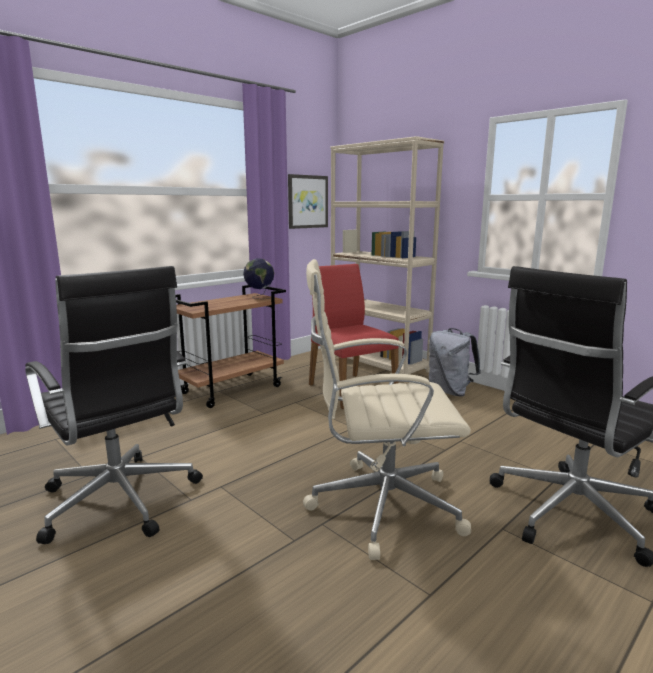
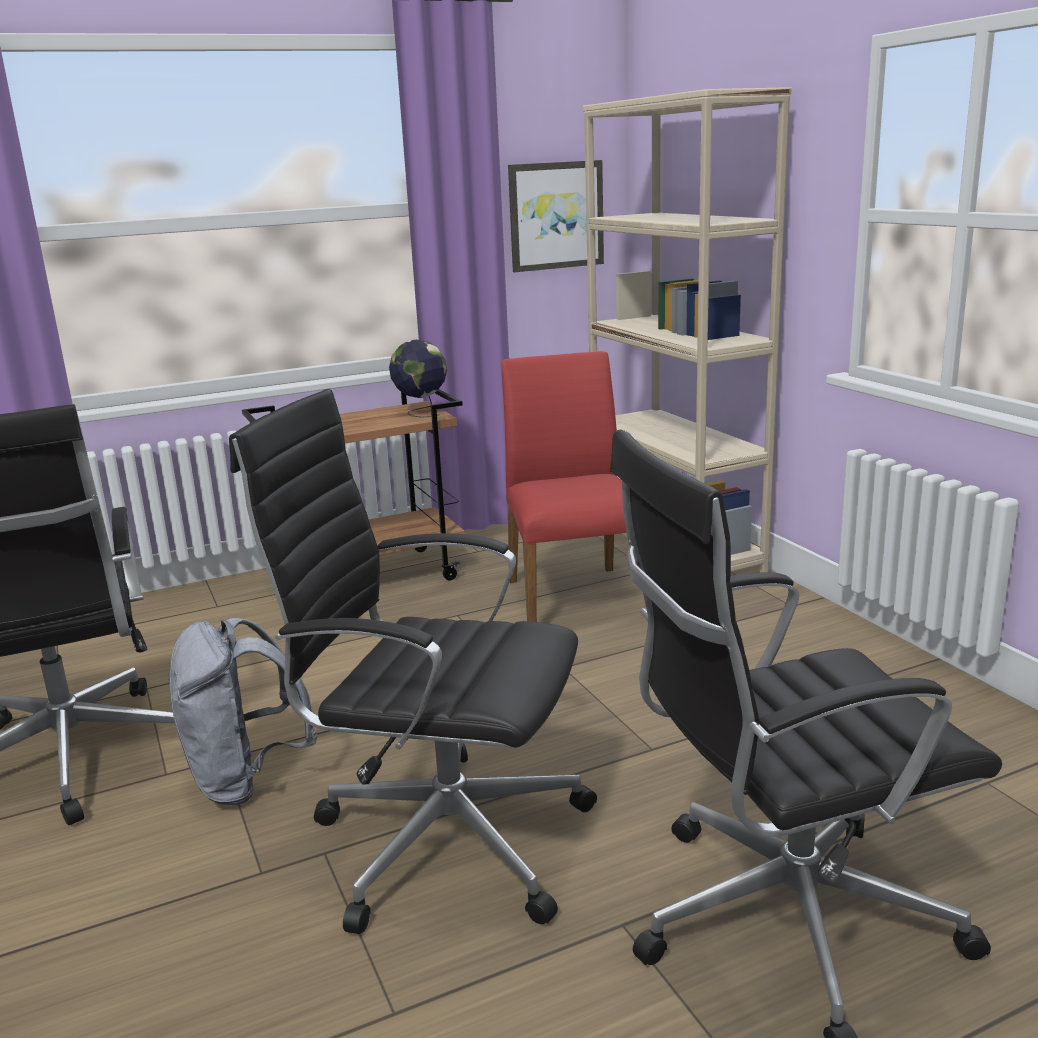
camera: 20 degrees right, 5 degrees up
(380, 506) = (443, 838): beige office chair -> black office chair
(450, 392) = (771, 624): grey backpack -> grey backpack (246, 779)

